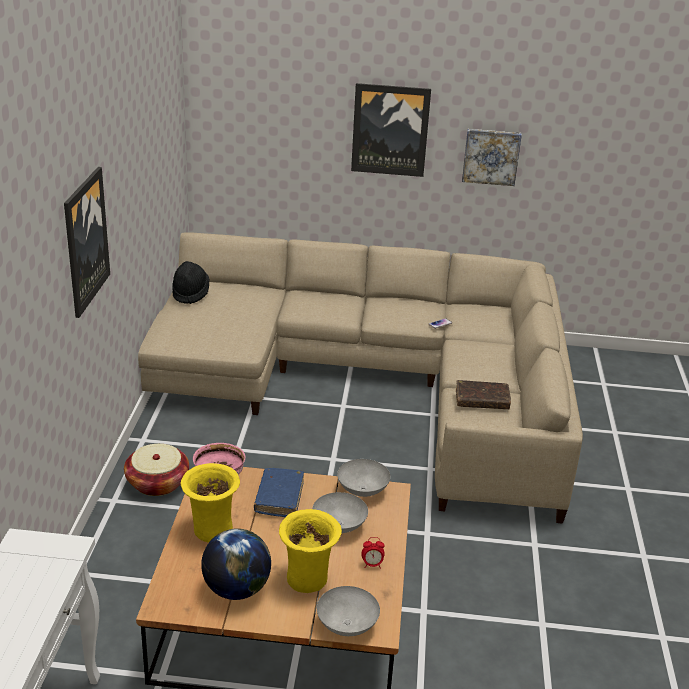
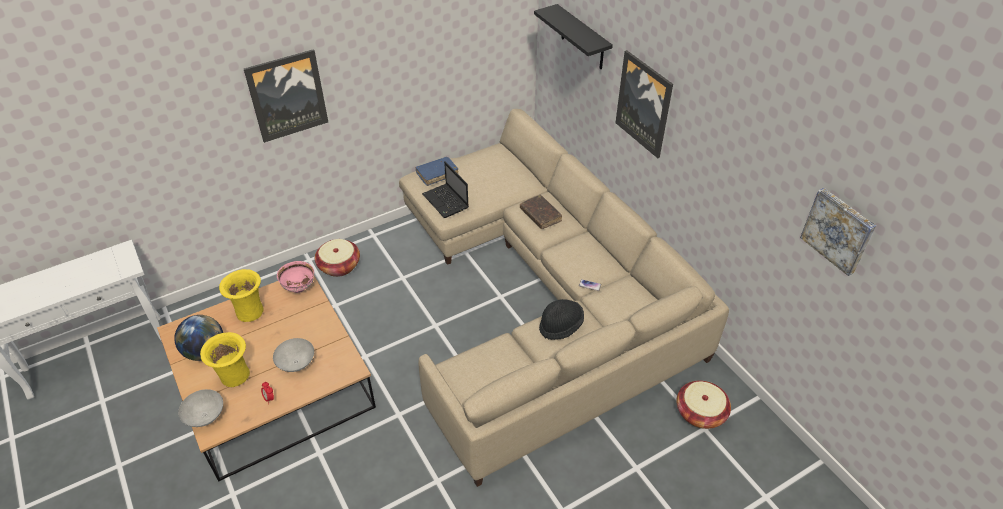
camera: 55 degrees right, 15 degrees up
(190, 293) = (483, 156): black hat -> black hat (561, 326)
(226, 339) = (446, 202): none -> laptop
(277, 101) = (582, 38): none -> black shelf
(279, 498) = (303, 321): blue book -> blue book (437, 174)
(363, 490) = (342, 355): grey bowl -> none
(482, 400) = (501, 360): brown book -> brown book (540, 215)
(491, 156) = (707, 172): picture -> picture (838, 230)
(586, 377) = (700, 413): none -> basket

